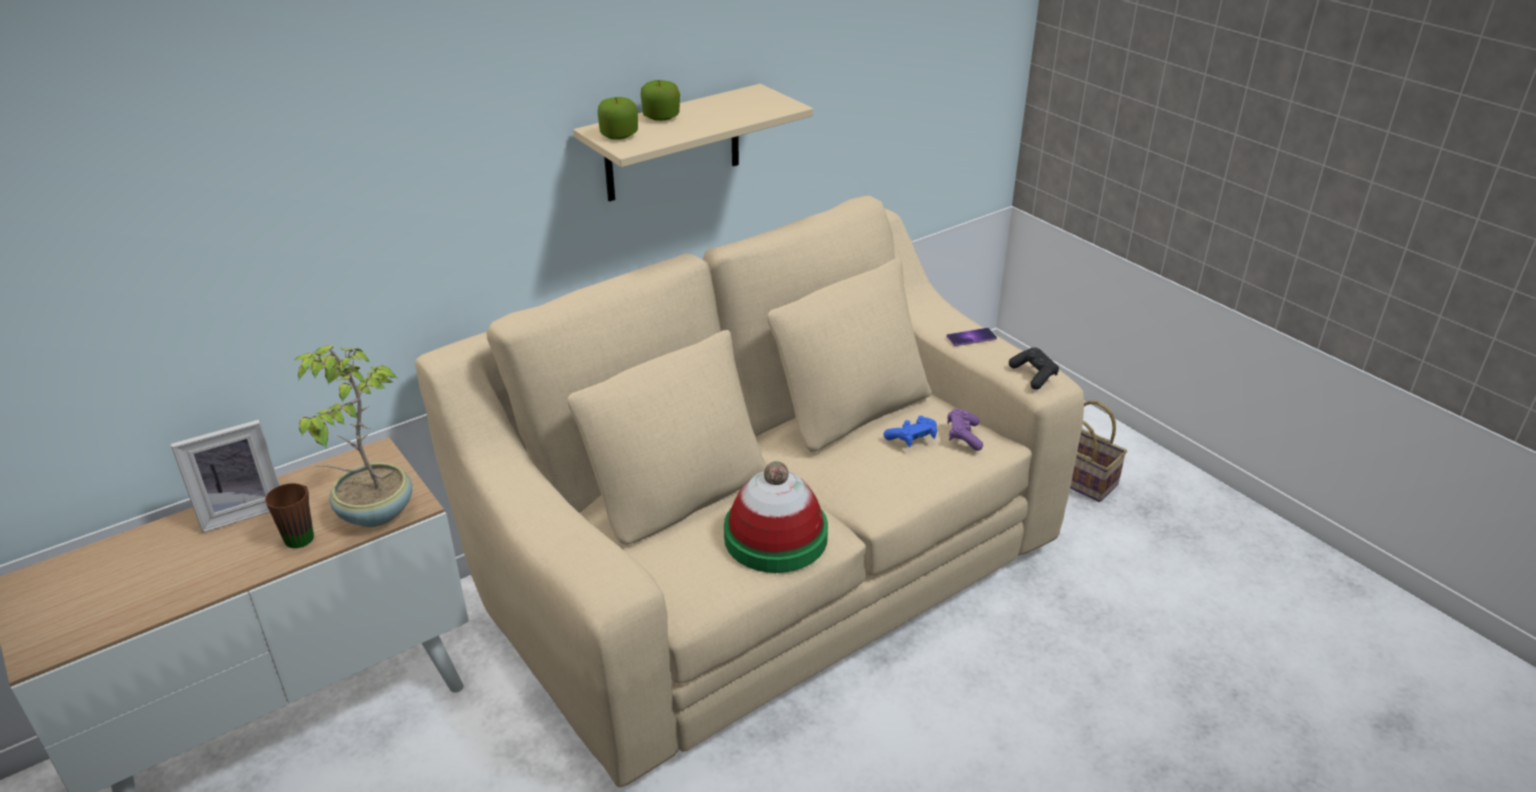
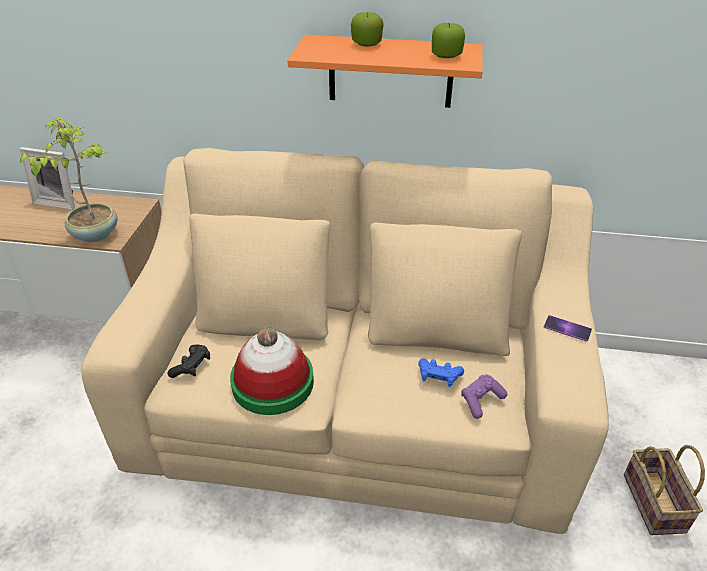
camera: 45 degrees right, 5 degrees up
(302, 533) = (58, 226): brown mug -> none
(619, 135) = (317, 46): apple -> apple (446, 55)
(672, 144) = (390, 71): beige shelf -> orange shelf
(1033, 375) = (569, 387): black game controller -> black game controller (192, 367)

